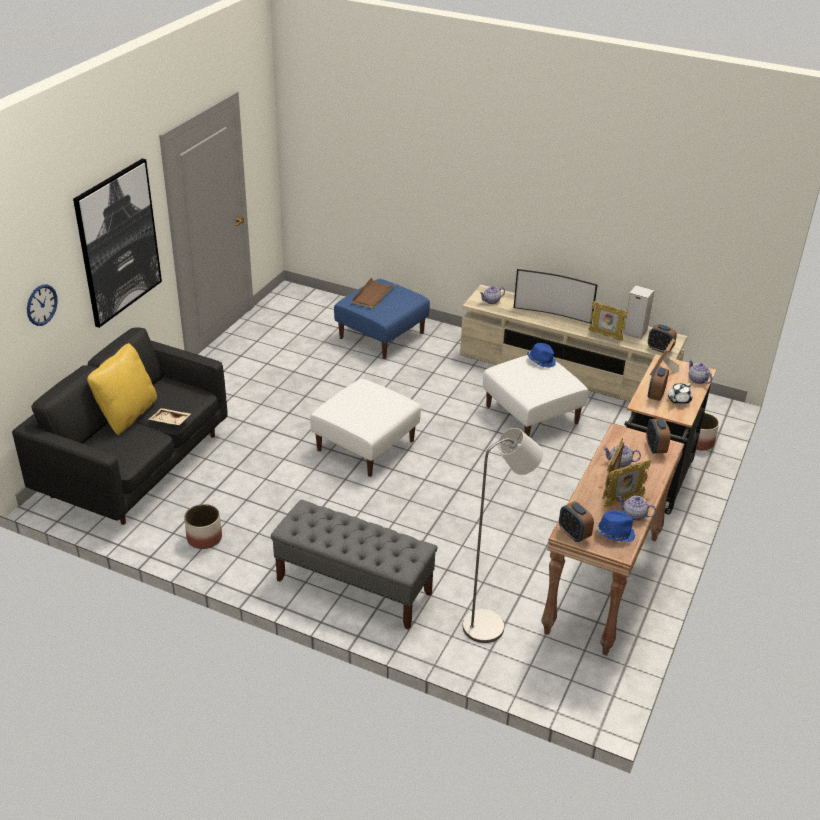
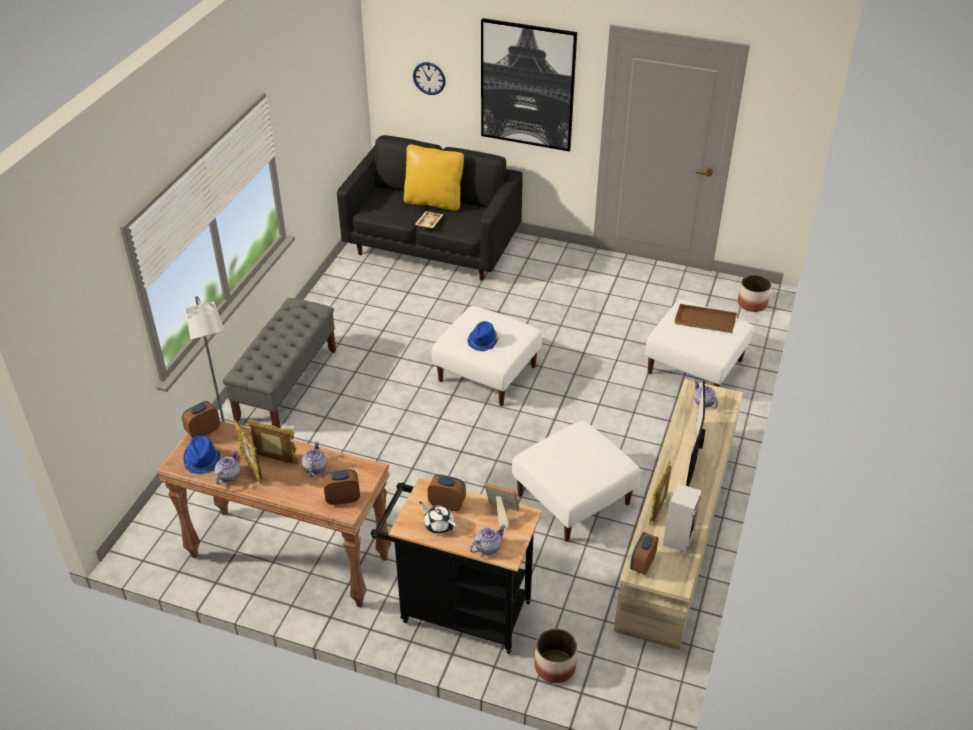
camera: 85 degrees right, 5 degrees up
(204, 538) = (344, 296): planter -> planter (752, 304)
(381, 336) = (694, 367): blue ottoman -> white ottoman
(541, 361) = (610, 463): blue hat -> blue hat (483, 341)

